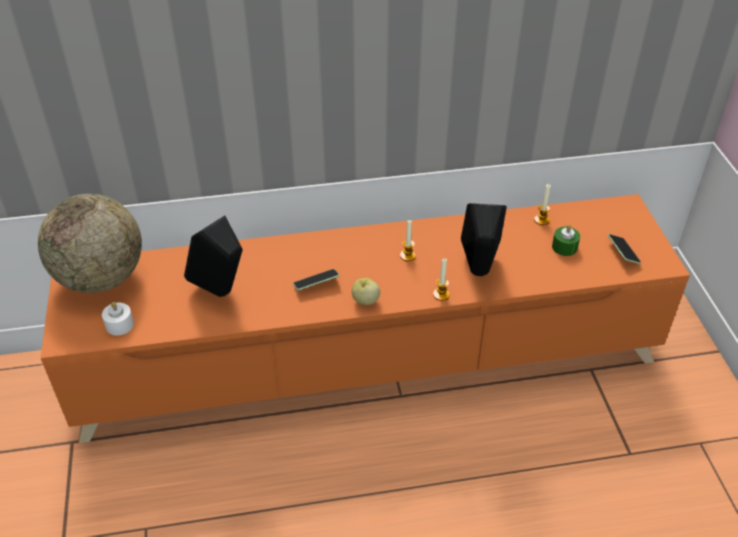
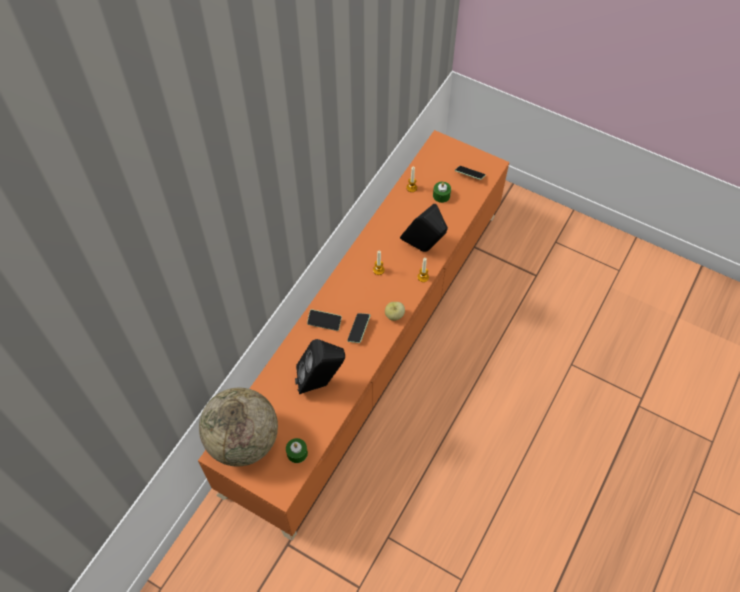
camera: 50 degrees left, 15 degrees up
(119, 325) = (297, 453): white candle -> green candle
(298, 254) = (324, 322): none -> phone

